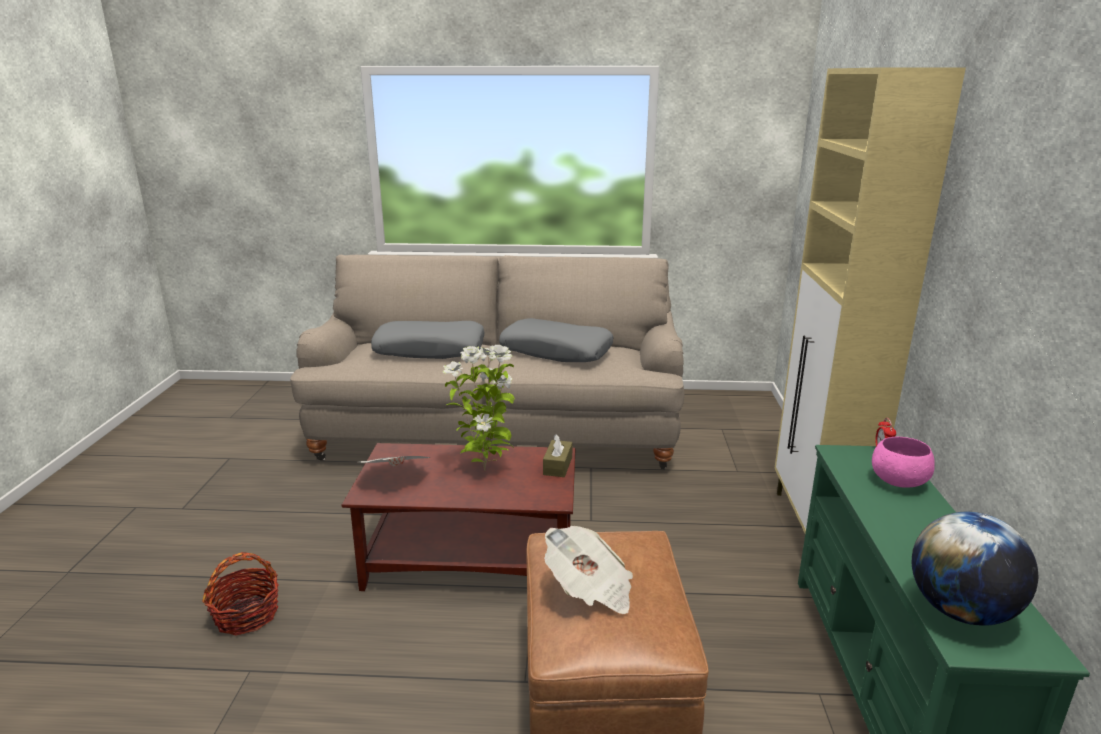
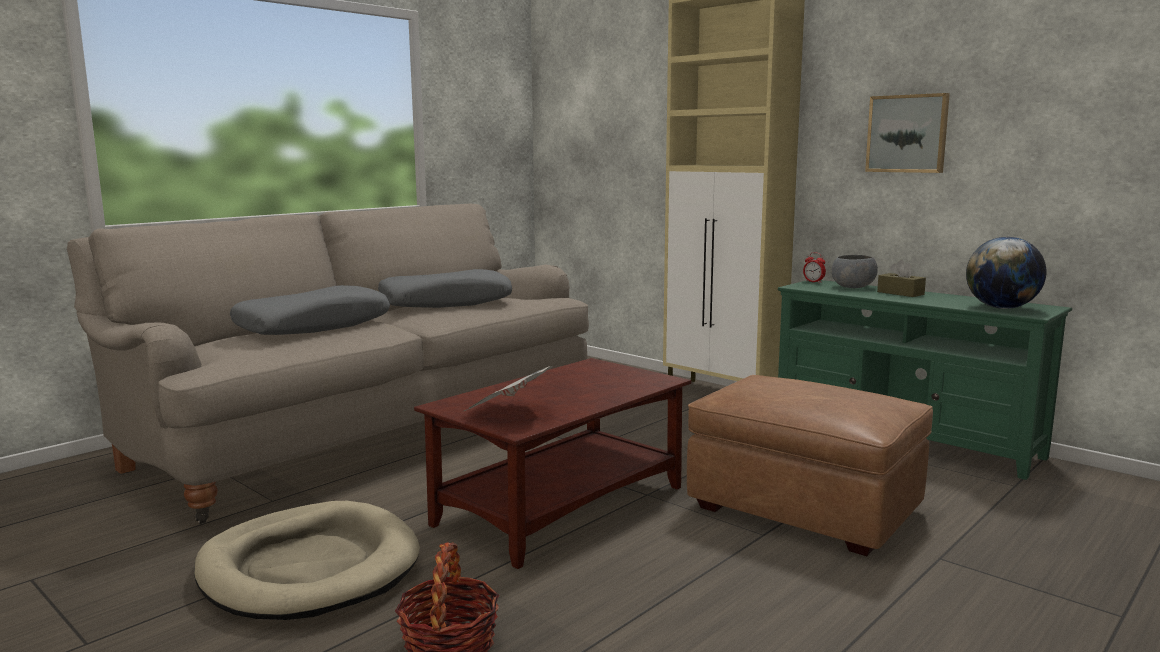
camera: 50 degrees left, 10 degrees down
(299, 520) = (309, 568): none -> beige dog bed
(485, 469) = (566, 385): potted plant -> none
(557, 466) = (611, 367): brown tissue box -> brown tissue box (900, 293)
(590, 589) = (815, 396): newspaper -> none
(898, 481) = (852, 287): pink bowl -> grey bowl
(1008, 307) = (907, 133): none -> picture

